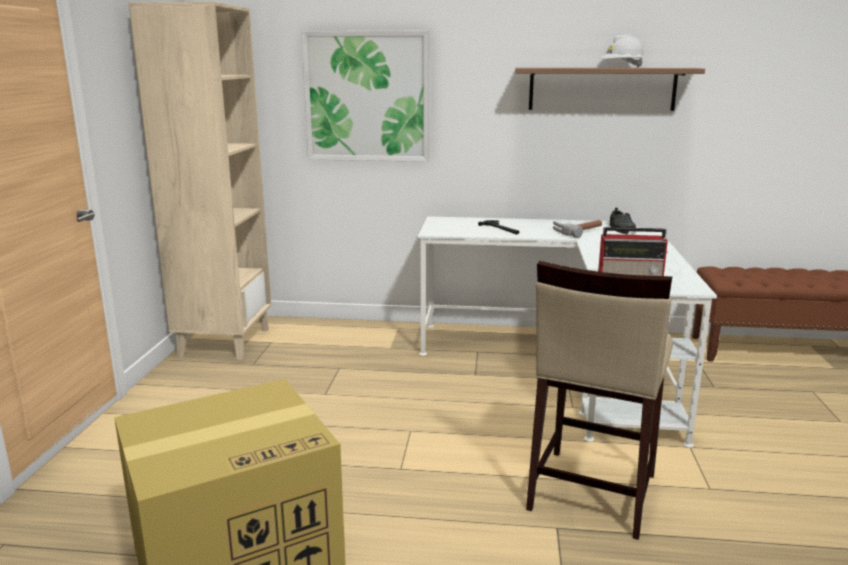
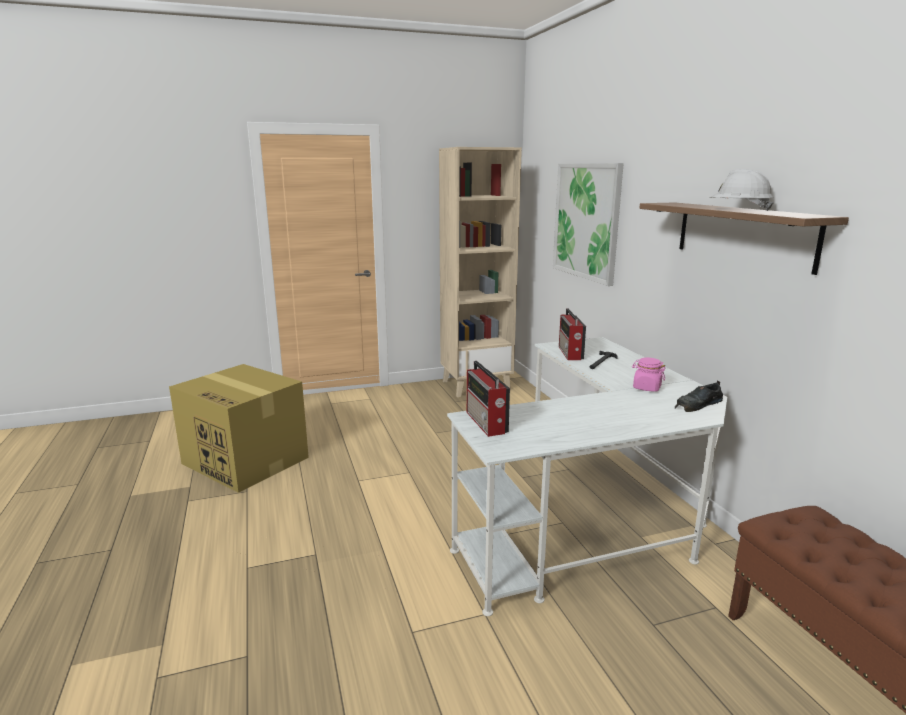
camera: 65 degrees right, 0 degrees up
(465, 231) = (570, 353): none -> radio
(577, 231) = (646, 388): hammer -> pink jar
(590, 492) = (370, 563): beige stool -> none

